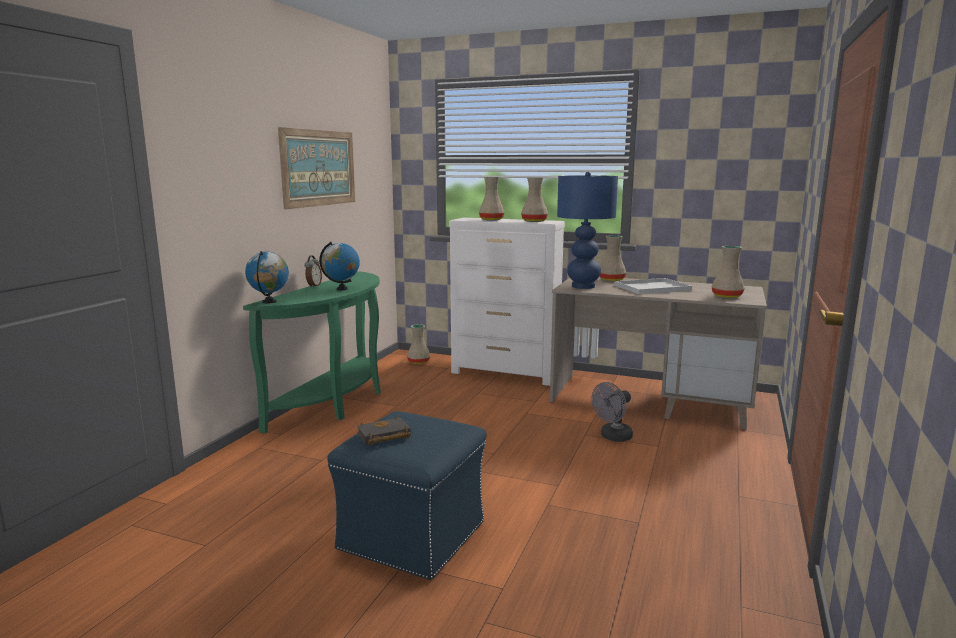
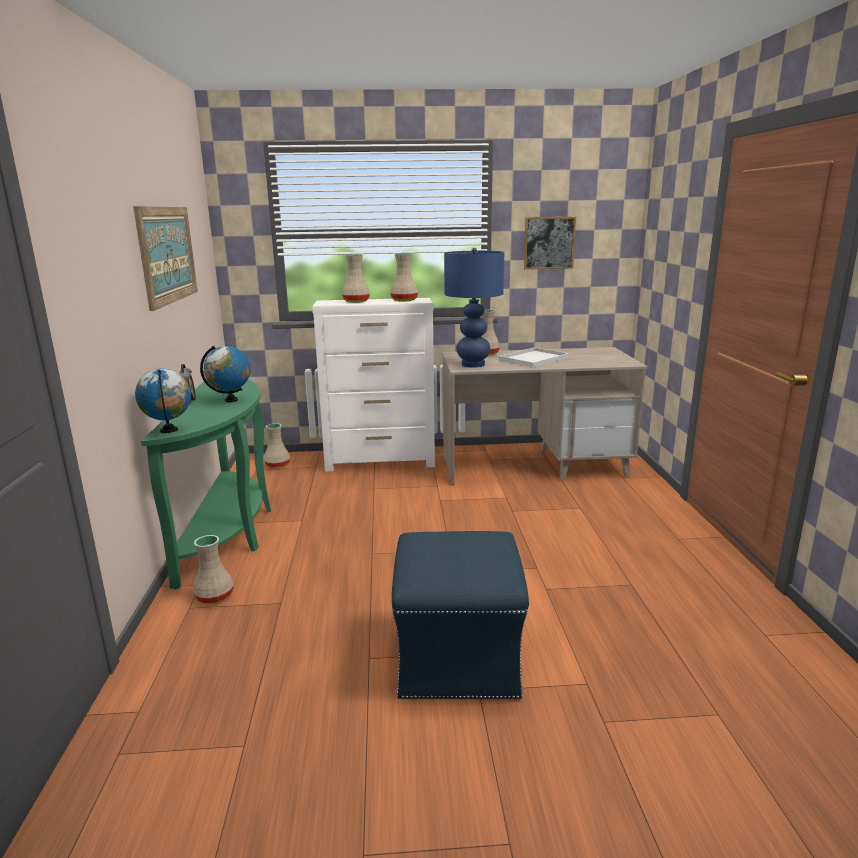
camera: 25 degrees left, 5 degrees up
(383, 436) = (437, 565): black book -> none
(612, 437) = (537, 508): grey fan -> none
(696, 172) = (549, 243): none -> picture
(726, 296) = (604, 360): beige vase -> beige vase (213, 596)

